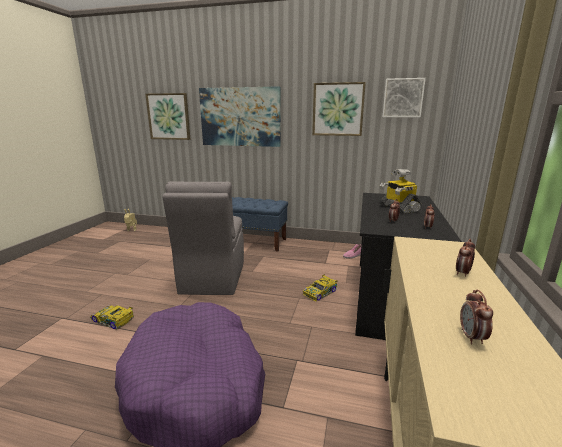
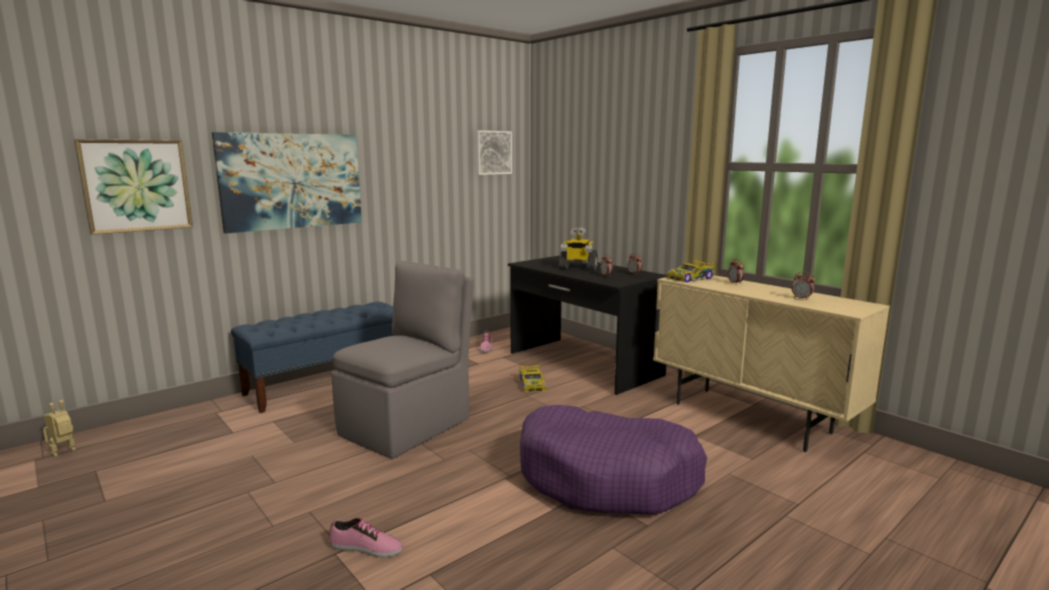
camera: 55 degrees left, 5 degrees down
(68, 324) = (366, 548): none -> shoe
(113, 320) = (411, 509): toy car -> toy car (690, 278)
(212, 279) = (408, 426): grey chair -> grey chair turned 90 degrees counterclockwise
(338, 109) = (429, 166): picture -> none

